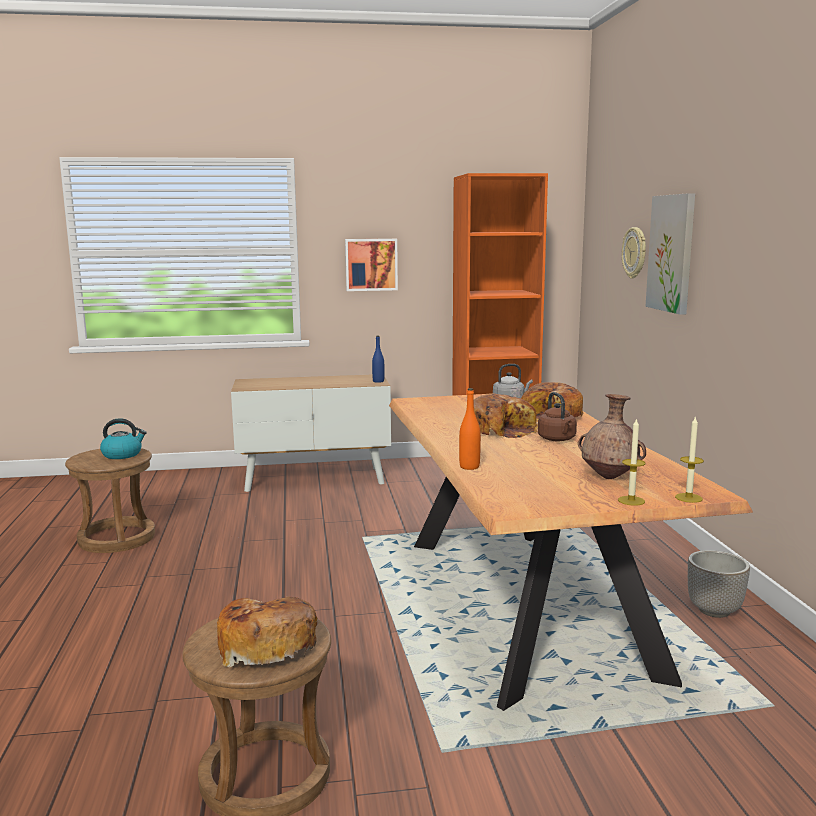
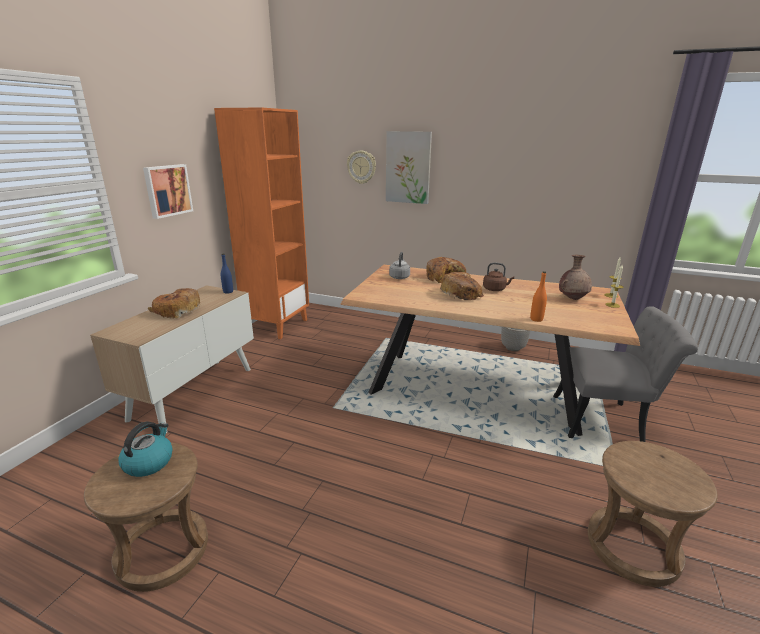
camera: 60 degrees left, 10 degrees up
(266, 645) = (663, 469): bread -> bread (177, 311)
(586, 733) = (607, 420): none -> grey chair

